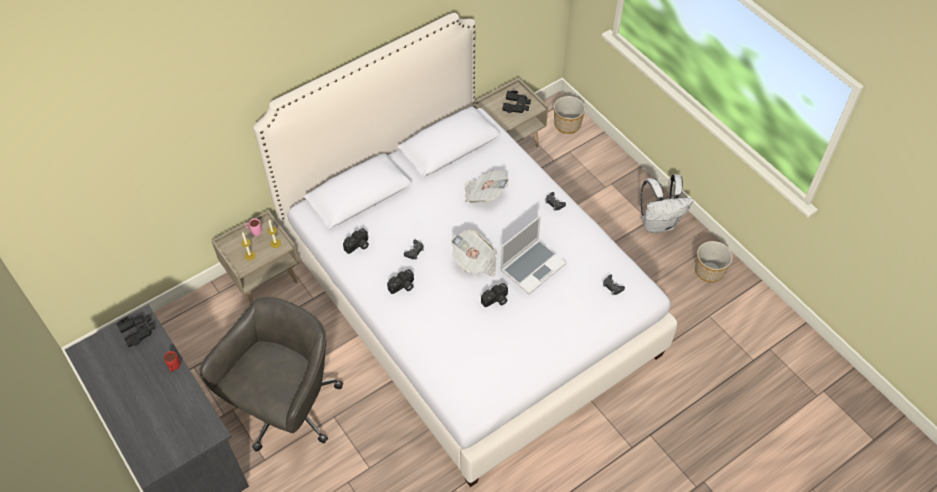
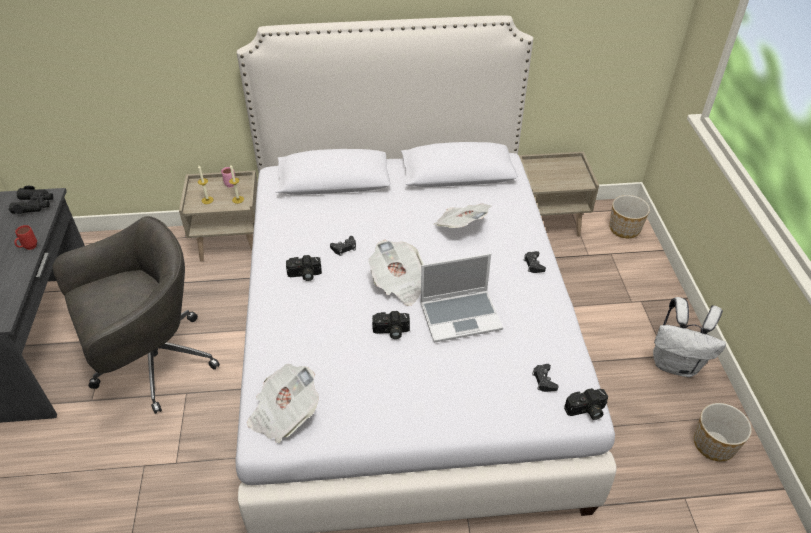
camera: 30 degrees right, 10 degrees down
(358, 246) = (294, 221): camera -> camera (586, 411)
(469, 391) = (284, 414): none -> newspaper
(516, 105) = (565, 174): black binoculars -> none

